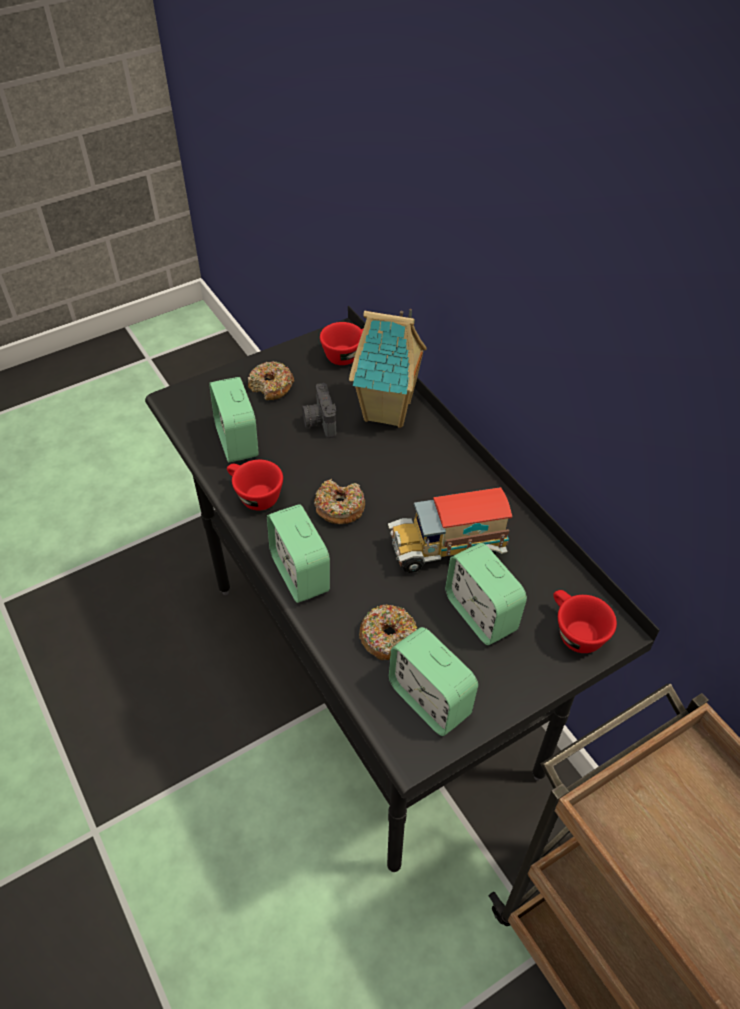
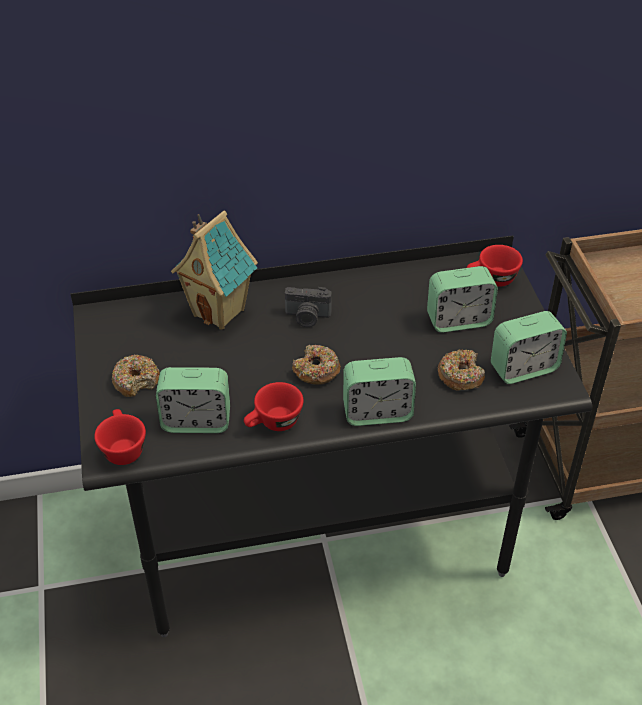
camera: 70 degrees left, 5 degrees down
(319, 422) = (205, 359): camera -> camera (307, 317)
(347, 354) = (126, 318): red cup -> red cup (122, 448)
(446, 549) = (390, 320): toy truck -> none

